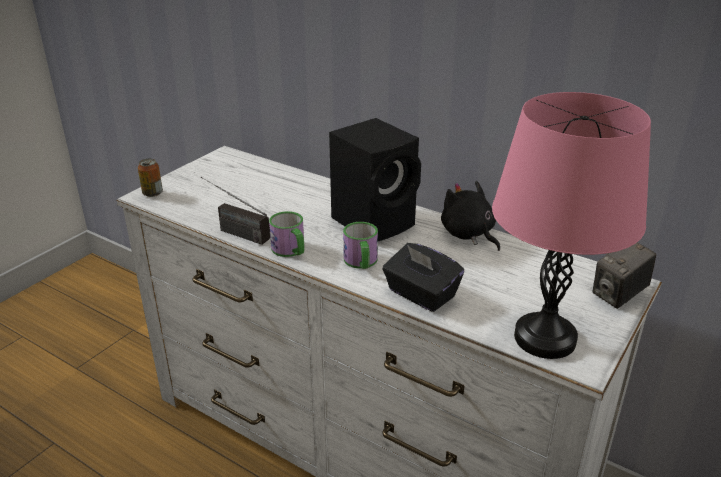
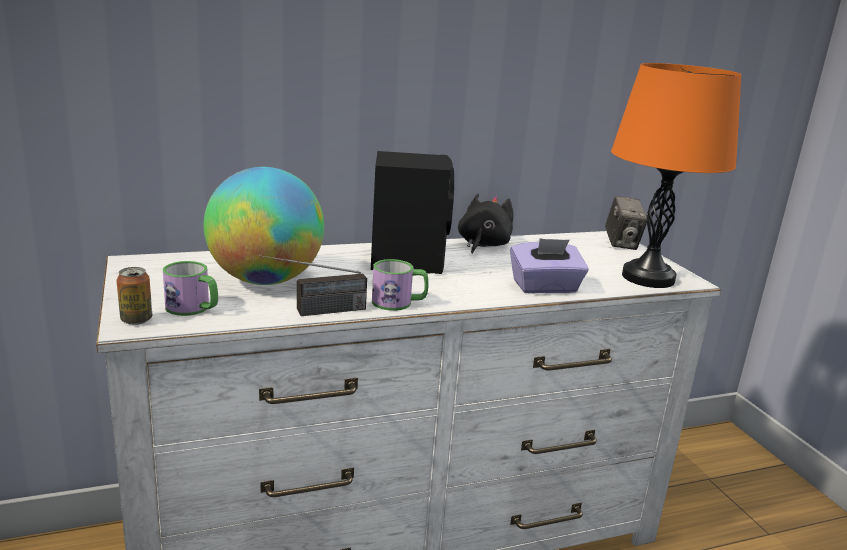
camera: 55 degrees left, 10 degrees down
(258, 196) = (265, 280): none -> globe
(361, 262) = (465, 287): mug -> mug (193, 308)
(420, 294) = (545, 287): black tissue box -> purple tissue box
(468, 234) = (482, 245): black plush toy -> black plush toy turned 105 degrees clockwise
(545, 338) = (648, 278): pink table lamp -> orange table lamp

